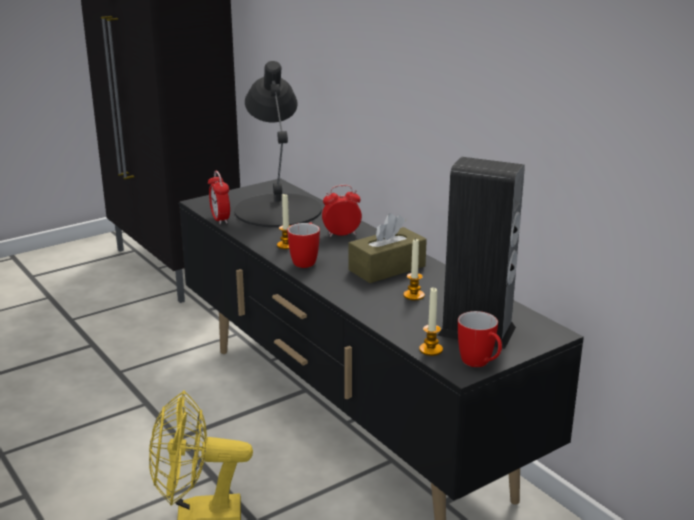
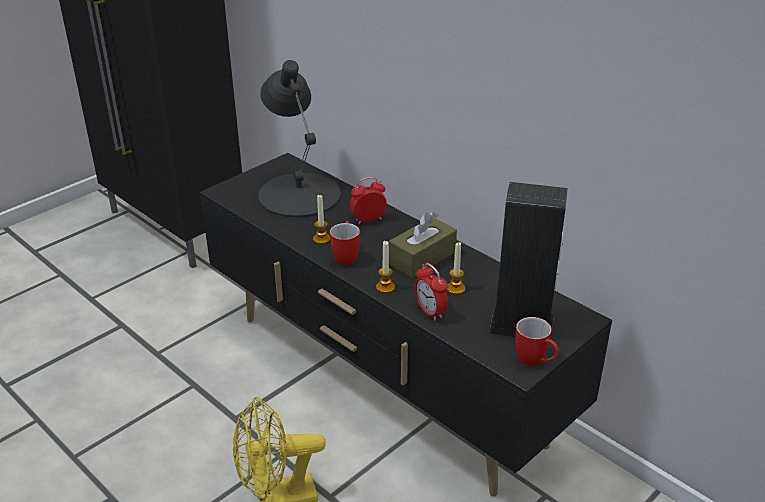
camera: 10 degrees left, 10 degrees up
(220, 219) = (248, 212): alarm clock -> alarm clock (430, 312)
(431, 350) = (489, 350): candle -> candle (385, 287)

